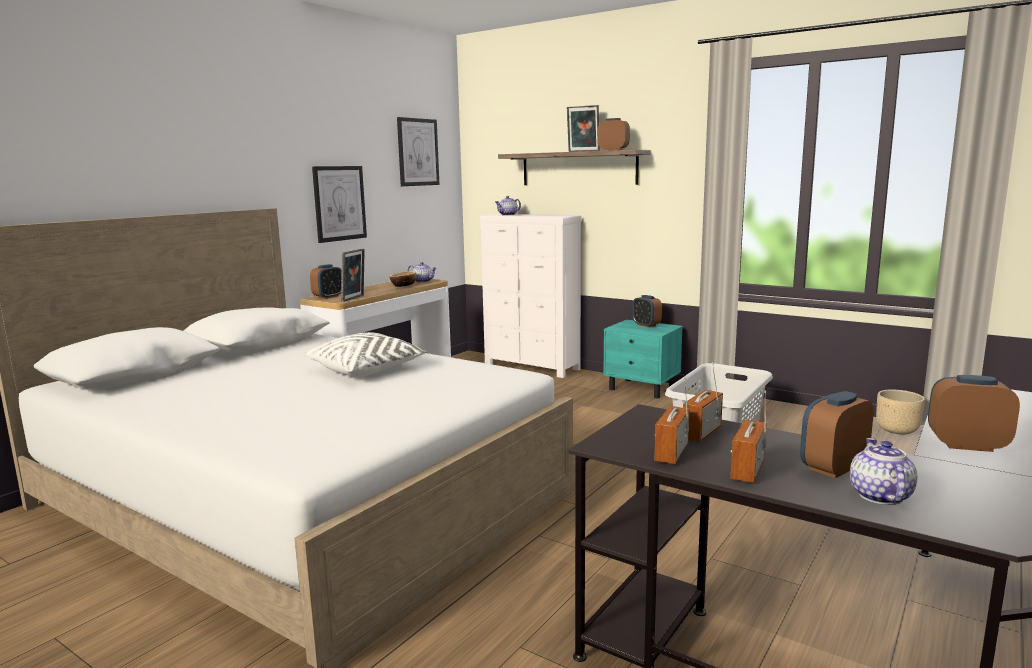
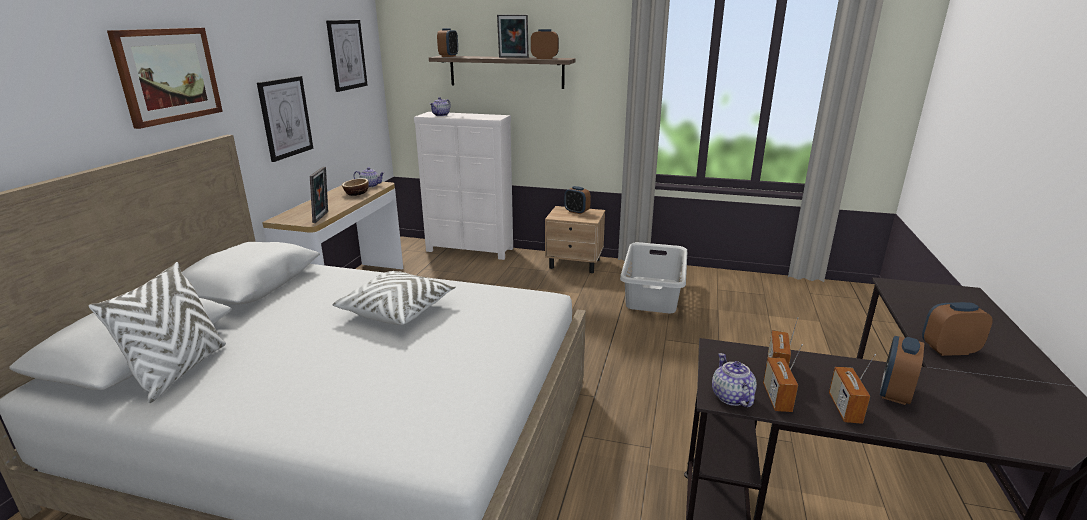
camera: 20 degrees left, 10 degrees up
(152, 388) = (179, 371): none -> white pillow
(224, 149) = (168, 75): none -> picture
(328, 297) = (292, 217): alarm clock -> alarm clock (448, 56)
(642, 388) = (575, 264): turquoise nightstand -> beige nightstand
(879, 495) = (946, 419): teapot -> teapot (731, 397)
(897, 430) = (774, 283): beige planter -> none

